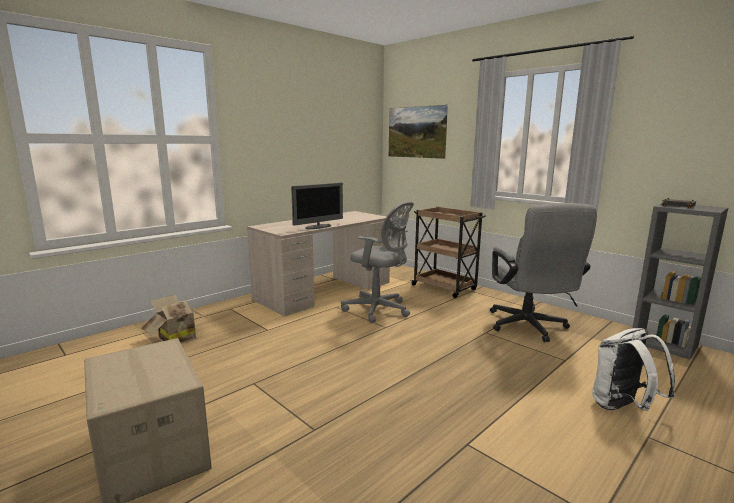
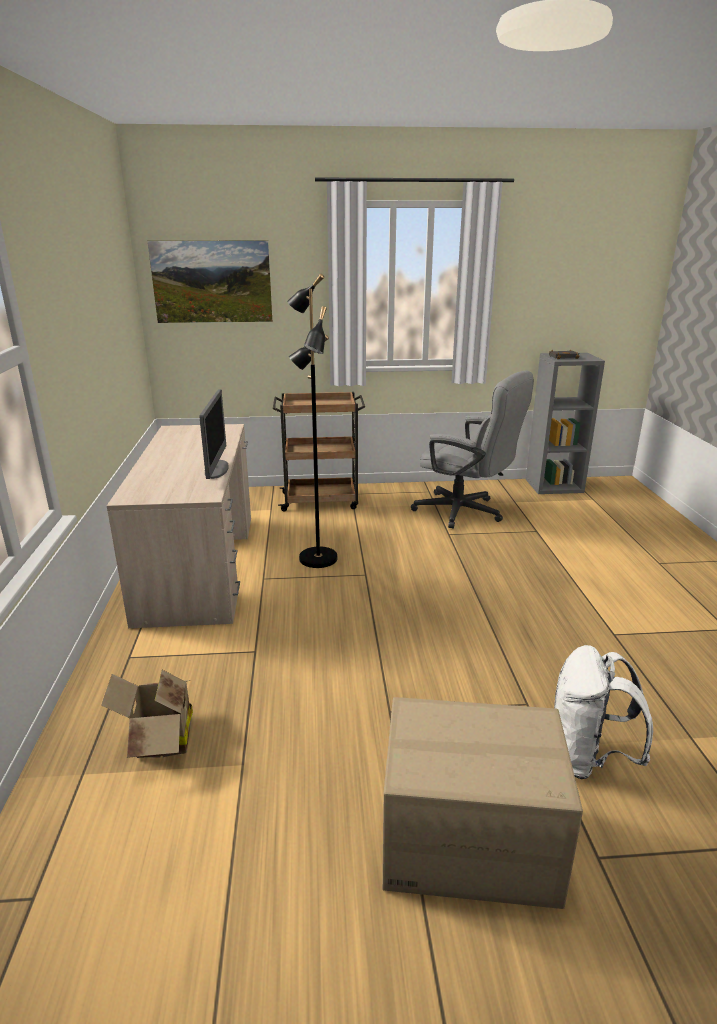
camera: 50 degrees left, 10 degrees up
(379, 310) = (316, 559): grey office chair -> black floor lamp
(623, 407) = (620, 550): white backpack -> white backpack (587, 758)

